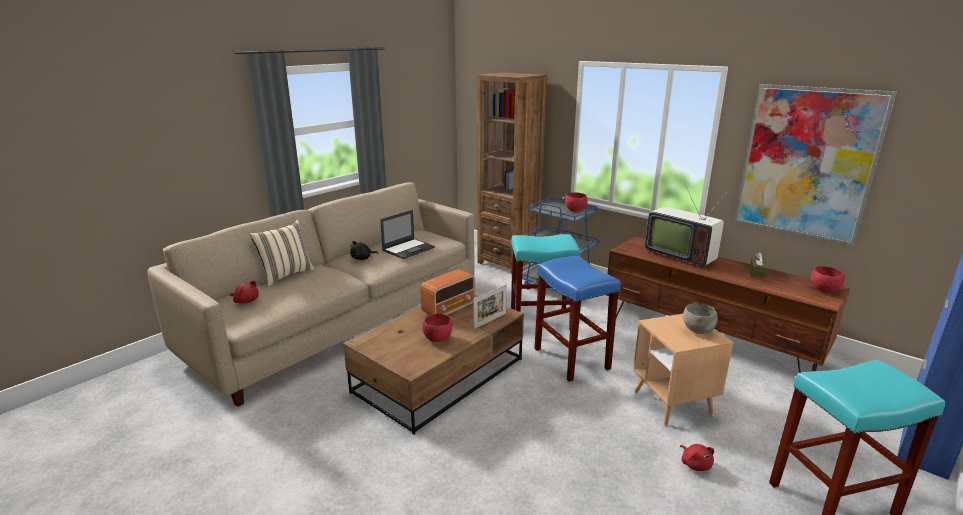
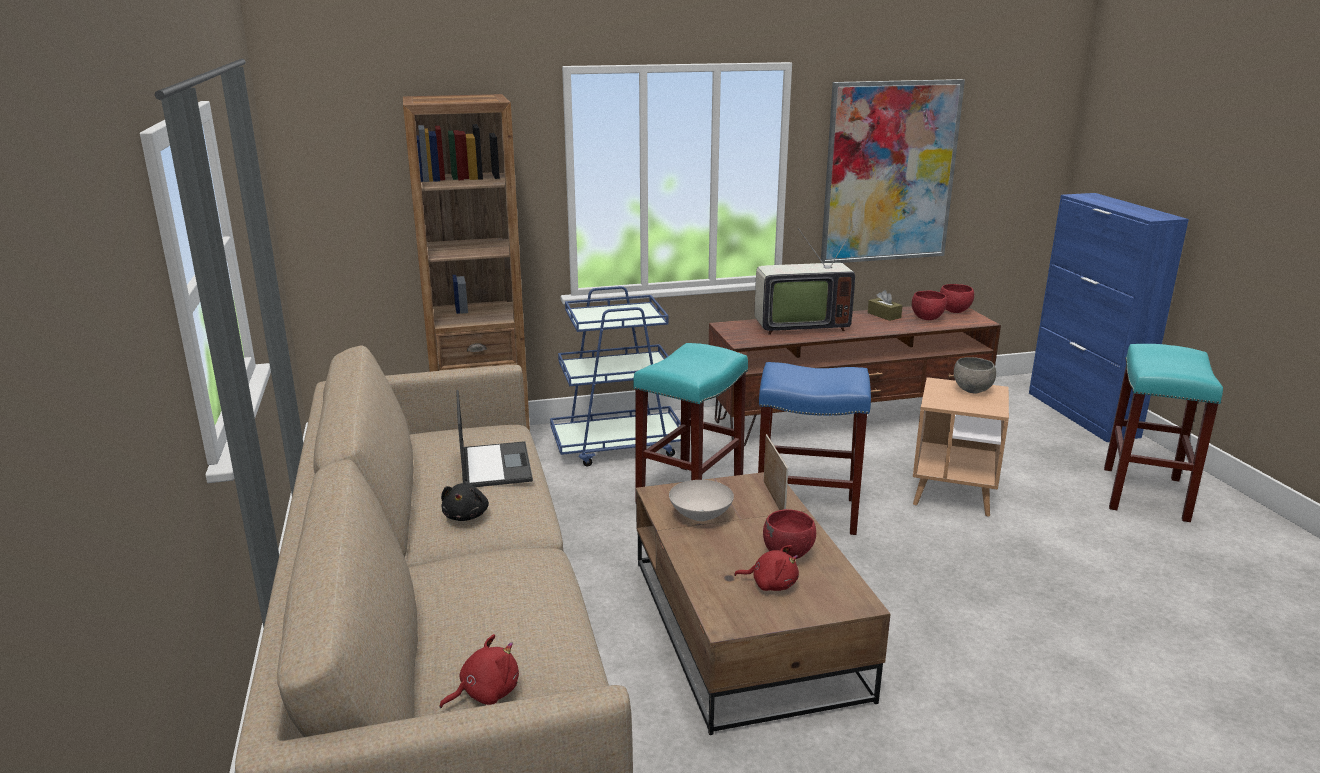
camera: 55 degrees left, 0 degrees up
(286, 275) = (421, 614): beige pillow -> none
(449, 308) = (700, 515): radio -> white bowl
(575, 211) = (630, 310): red bowl -> red bowl (927, 318)
(695, 464) = (1062, 531): red plush toy -> red plush toy (771, 584)

